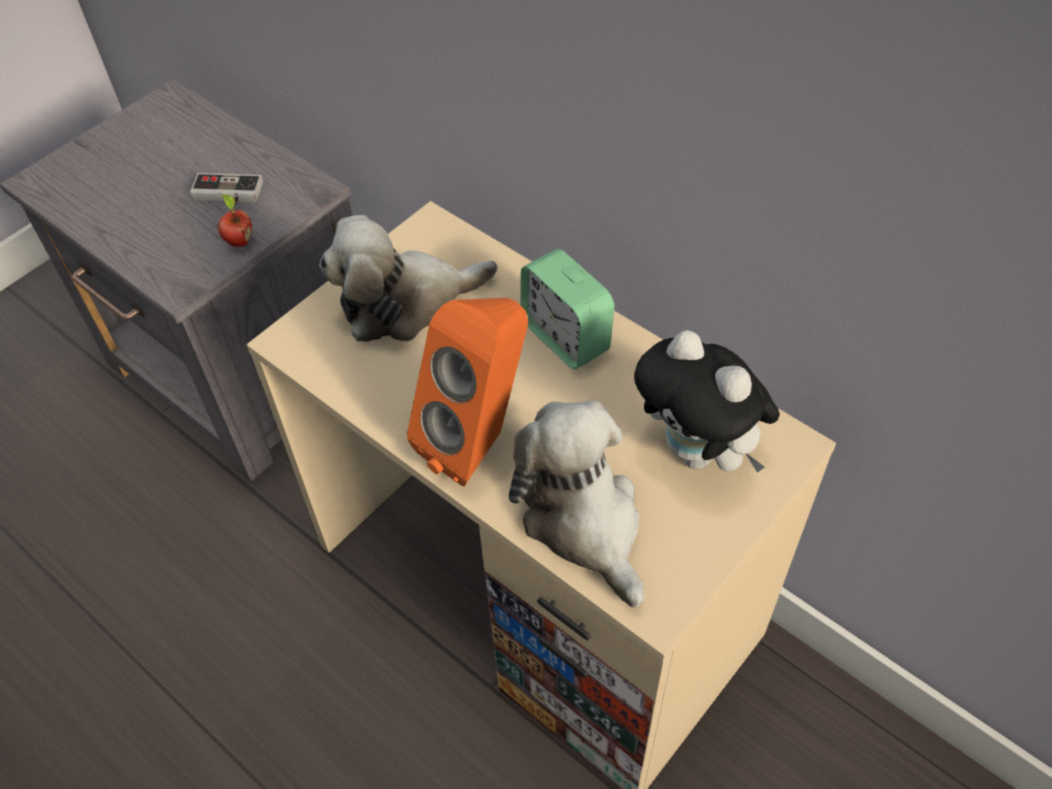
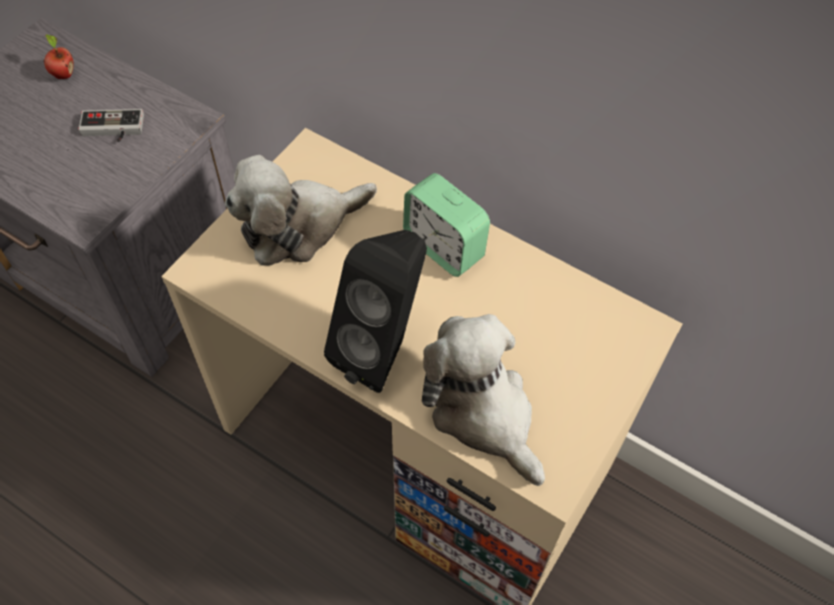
camera: 10 degrees left, 5 degrees up
(239, 241) = (131, 173): apple -> apple (63, 74)
(479, 441) = (383, 348): orange speaker -> black speaker
(699, 452) = (571, 342): plush toy -> none

